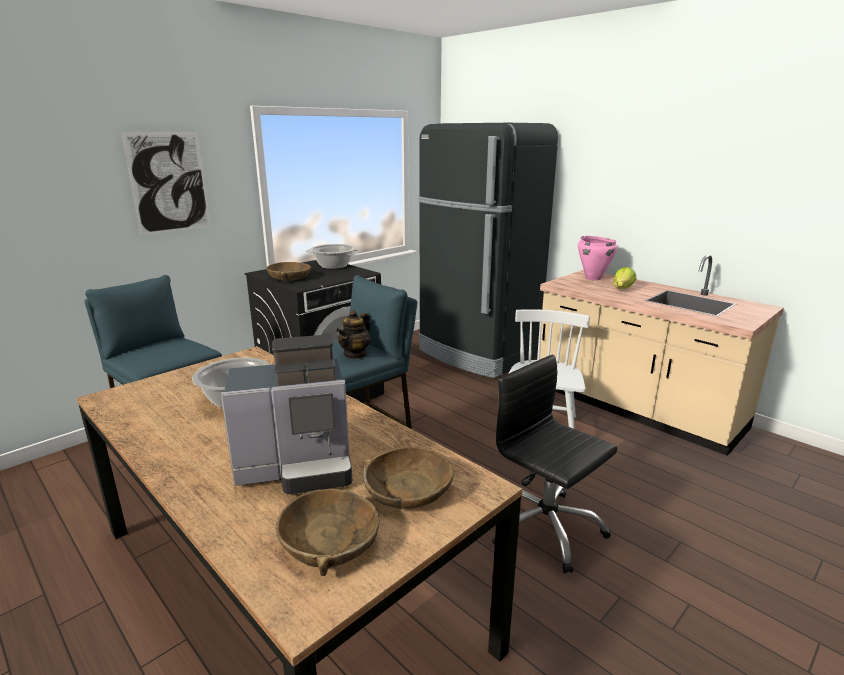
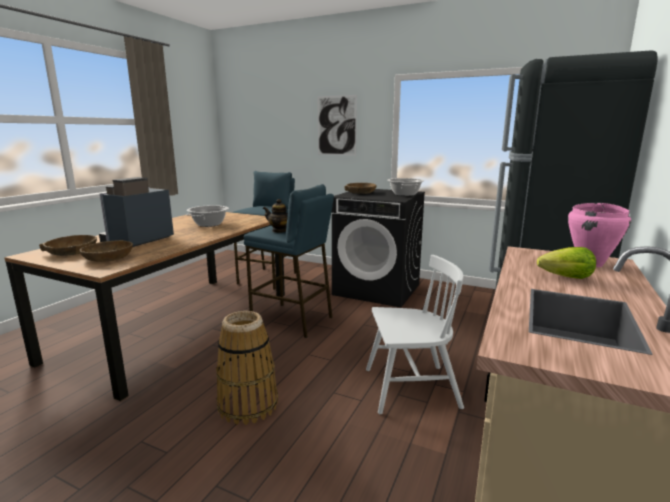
camera: 70 degrees right, 5 degrees down
(298, 467) = (137, 241): coffee machine -> coffee machine turned 60 degrees clockwise
(545, 528) = (248, 405): black office chair -> basket

